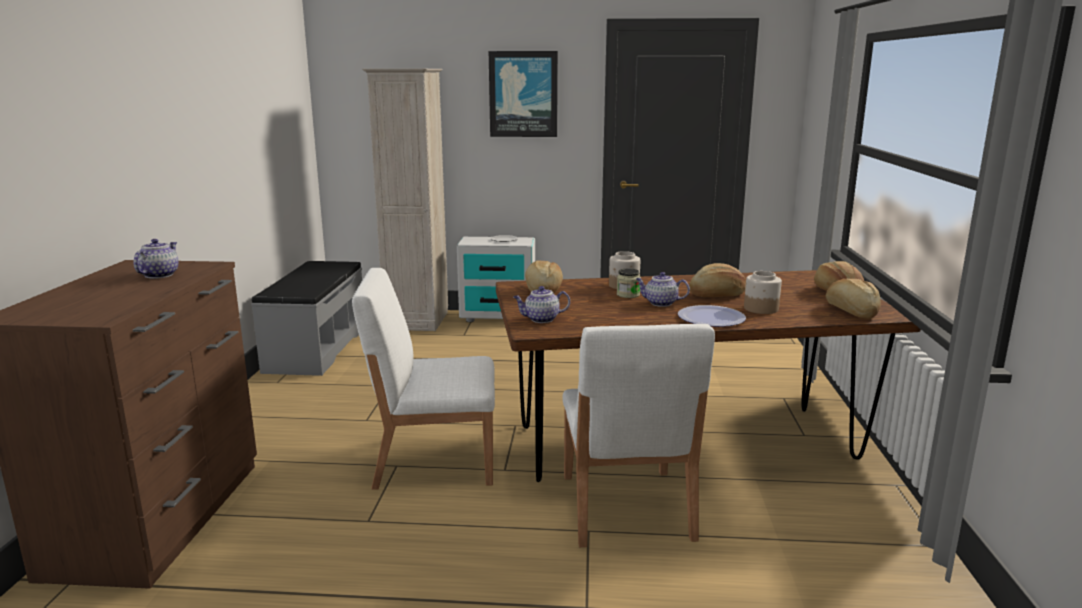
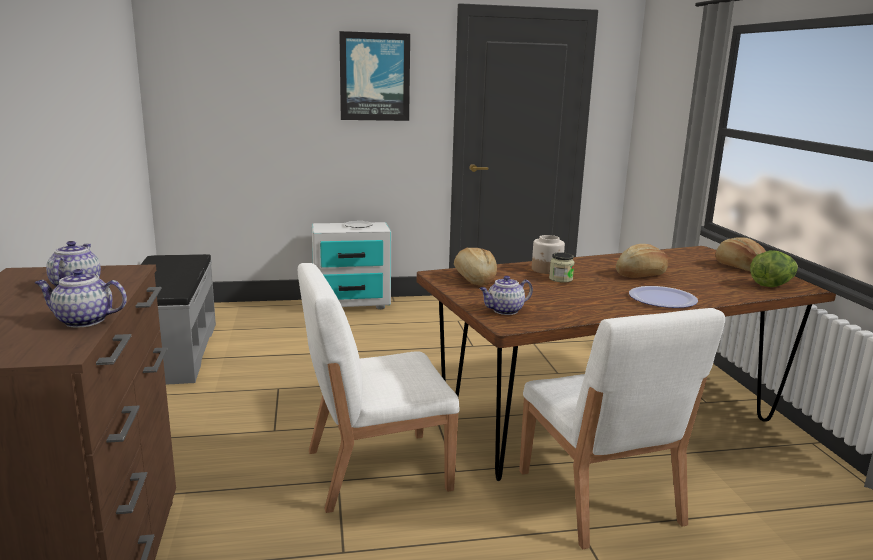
camera: 15 degrees left, 0 degrees up
(417, 320) = (268, 313): beige cabinet -> none
(660, 303) = (600, 286): teapot -> teapot (83, 321)
(760, 309) = (694, 287): jar -> none
(851, 311) = (772, 285): bread -> lettuce

